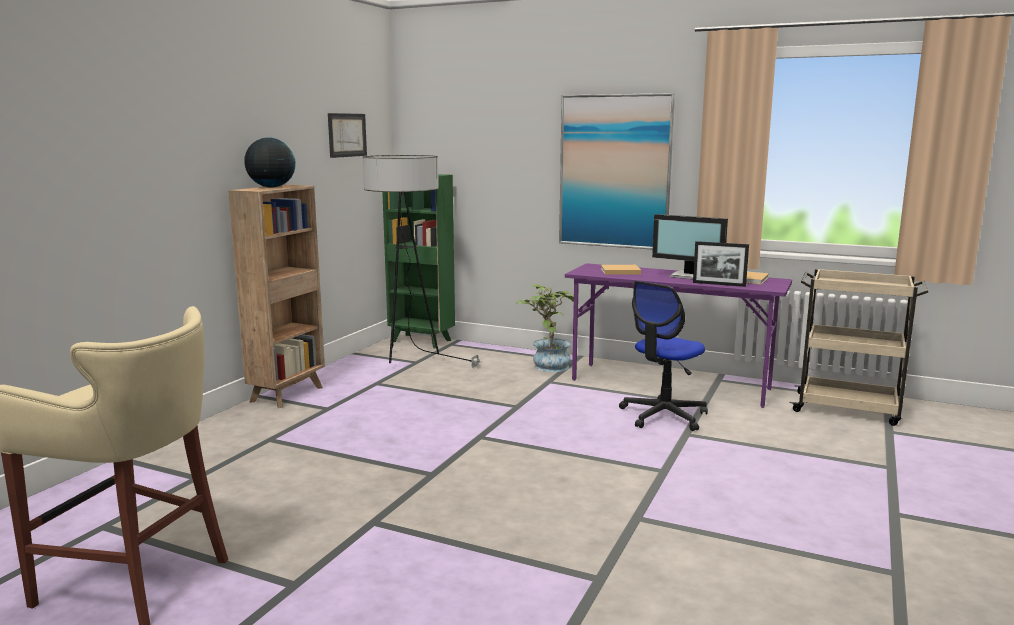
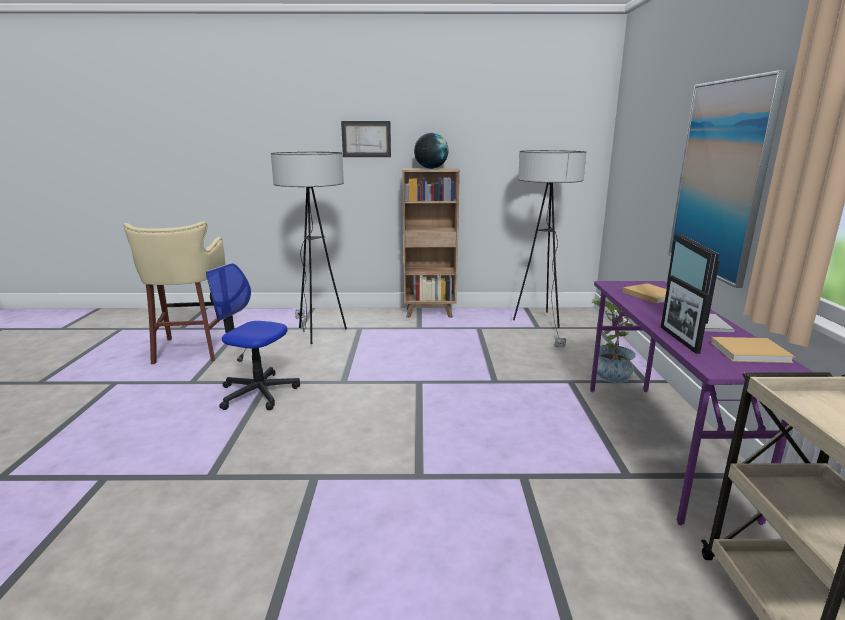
camera: 65 degrees right, 5 degrees up
(254, 469) = (318, 336): none -> floor lamp
(347, 135) = (543, 132): picture -> picture (366, 139)
(422, 341) = (585, 318): green bookcase -> none
(663, 416) = (558, 454): office chair -> office chair (258, 392)

